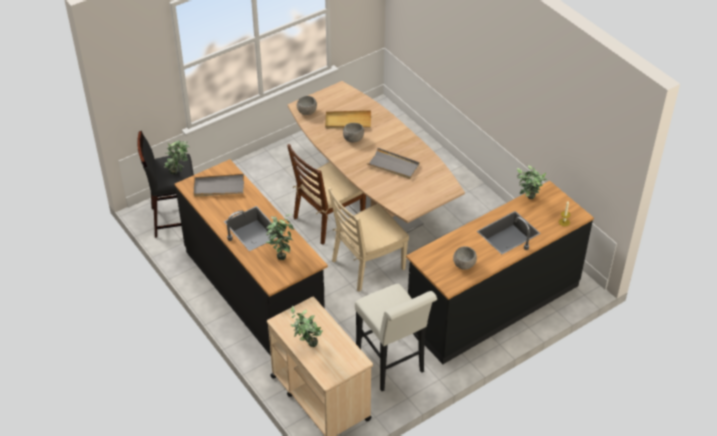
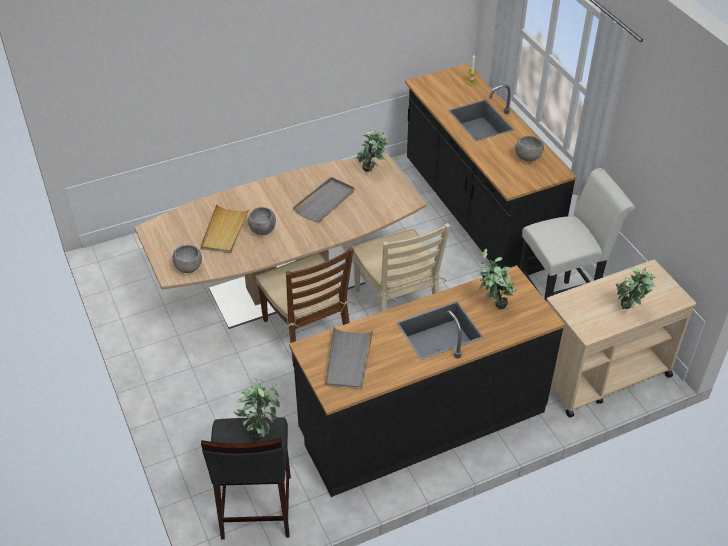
camera: 80 degrees left, 0 degrees up
(528, 200) = (433, 98): potted plant -> potted plant (372, 172)

